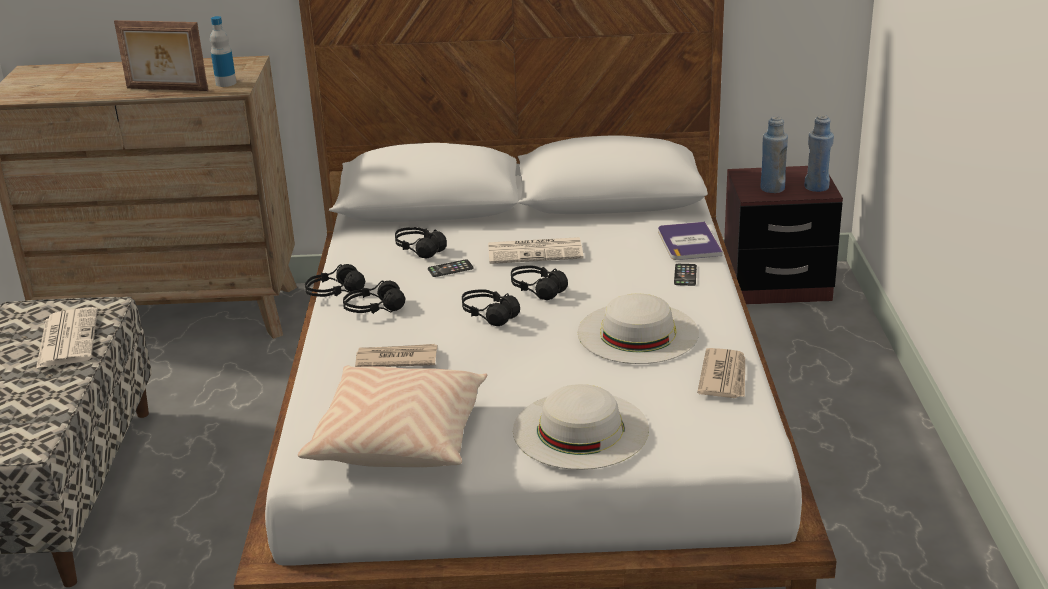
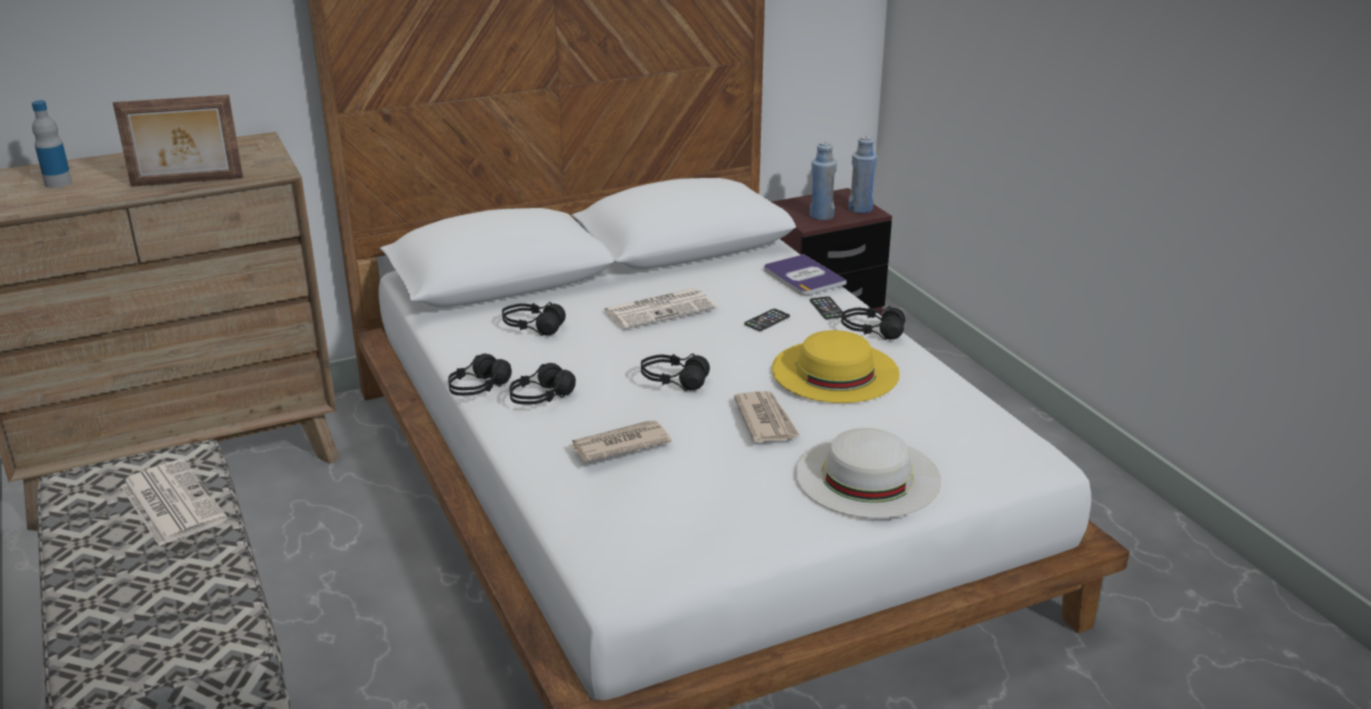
camera: 25 degrees left, 0 degrees up
(226, 83) = (257, 167): bottle -> bottle (58, 183)
(399, 438) = (692, 526): beige pillow -> none
(450, 269) = (586, 341): phone -> phone (767, 320)
(537, 290) = (699, 347): black headphones -> black headphones (872, 332)
(638, 332) = (835, 371): white hat -> yellow hat
(724, 377) = (952, 397): newspaper -> newspaper (766, 420)

